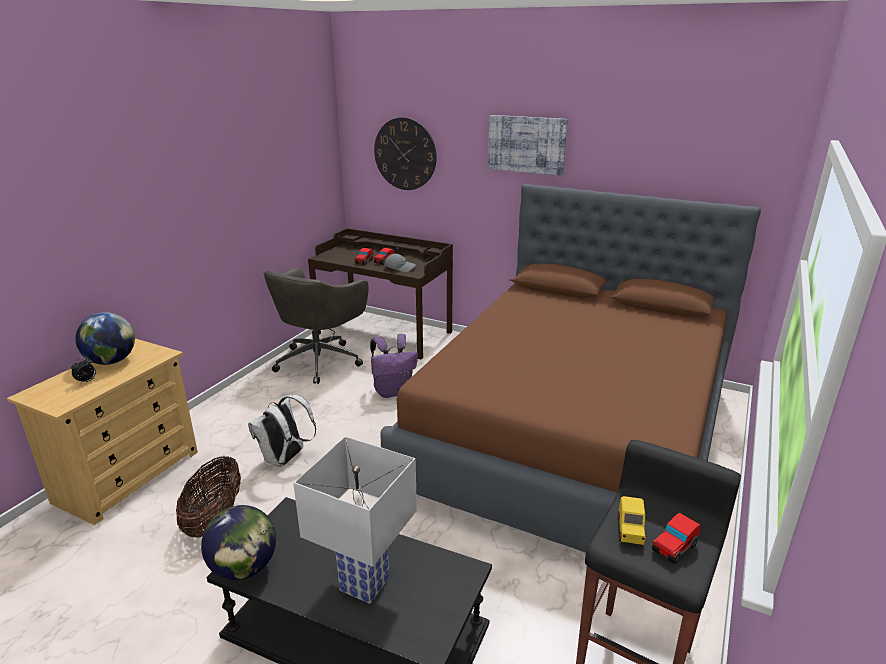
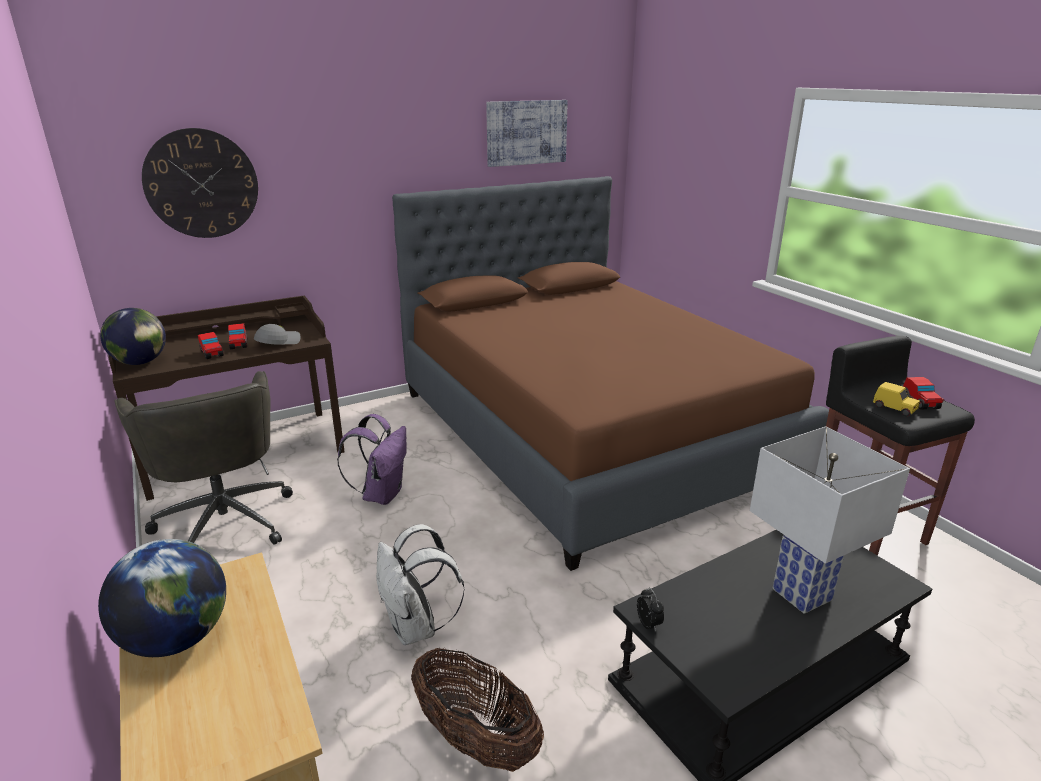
camera: 55 degrees left, 0 degrees up
(87, 381) = (220, 684): alarm clock -> alarm clock (649, 624)
(244, 568) = (730, 677): globe -> globe (140, 362)
(526, 144) = (383, 146): picture -> picture (526, 132)

